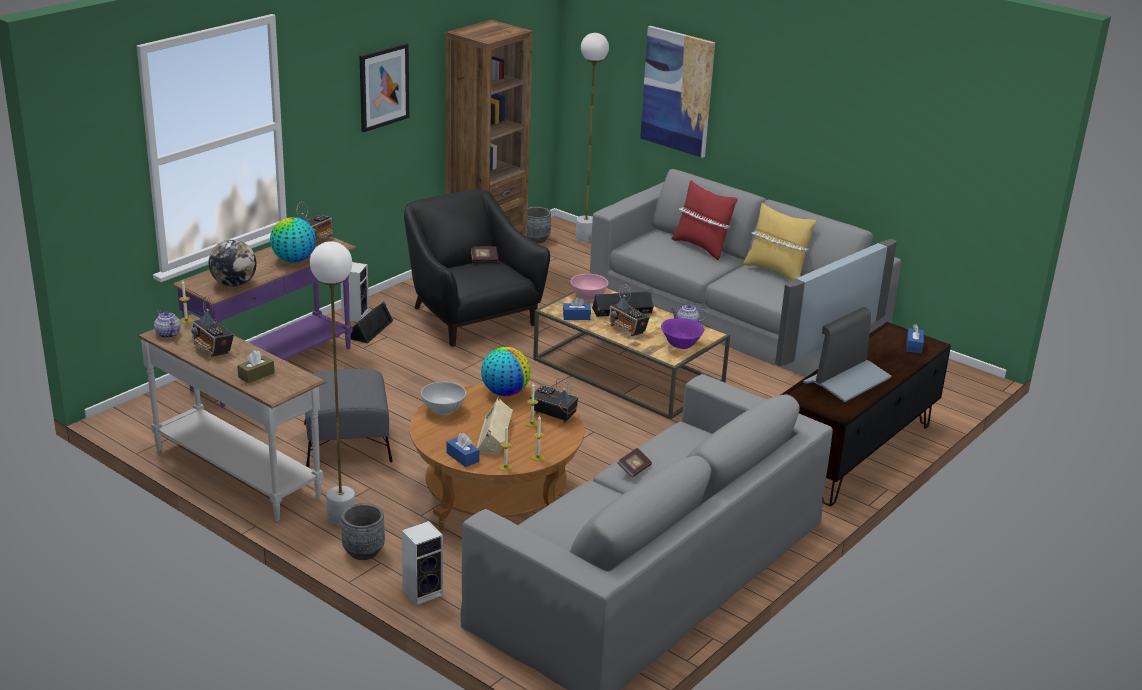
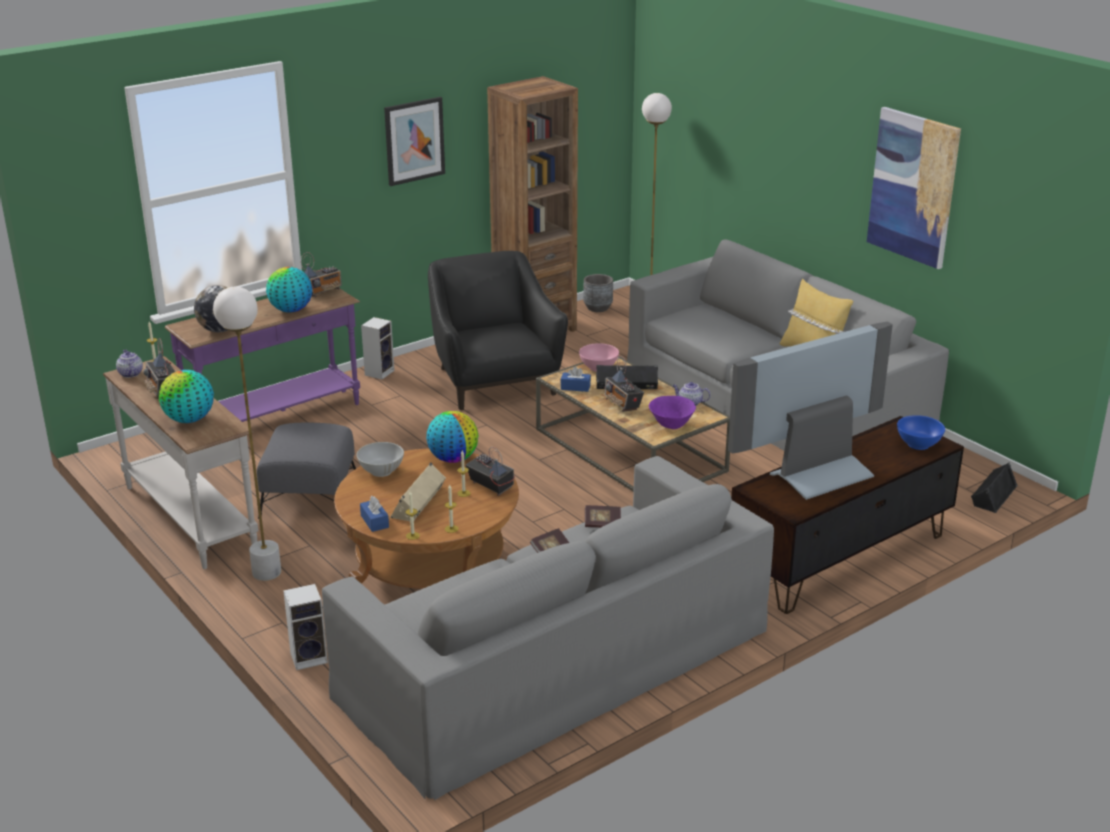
camera: 15 degrees right, 0 degrees up
(256, 375) = (189, 420): brown tissue box -> globe
(363, 551) = (271, 609): grey planter -> none
(369, 329) = (387, 387): black speaker -> black speaker (992, 495)
(484, 259) = (508, 323): book -> book (602, 524)
(678, 91) = (737, 156): picture -> picture (913, 187)
(701, 247) = (743, 324): red pillow -> none
(914, 346) = (918, 444): blue tissue box -> blue bowl

